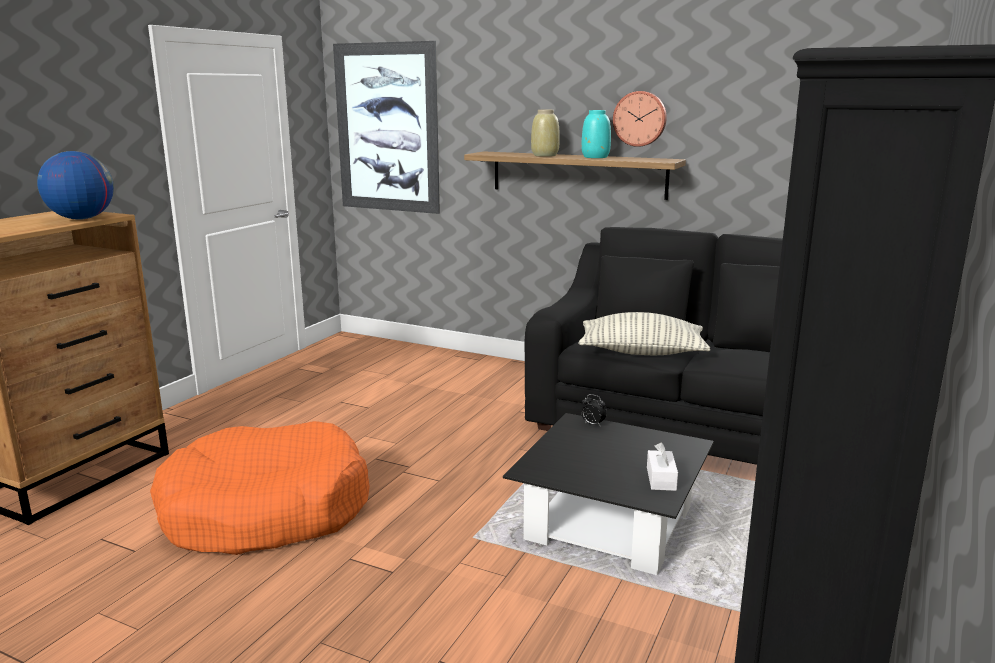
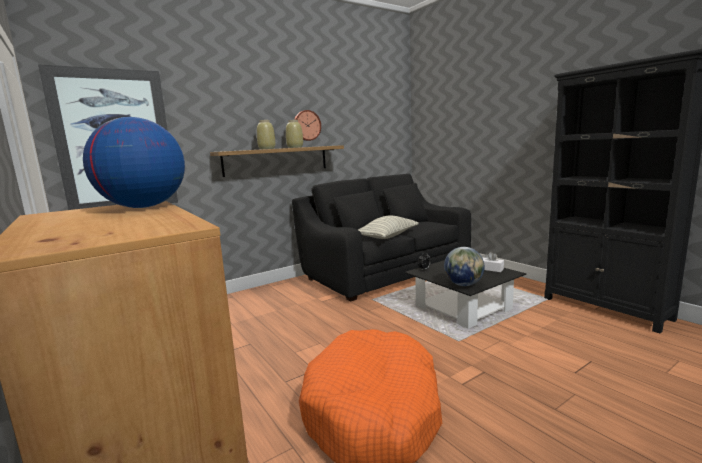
camera: 60 degrees left, 5 degrees down
(544, 465) = (463, 285): none -> globe
(595, 157) = (295, 147): turquoise vase -> beige vase

